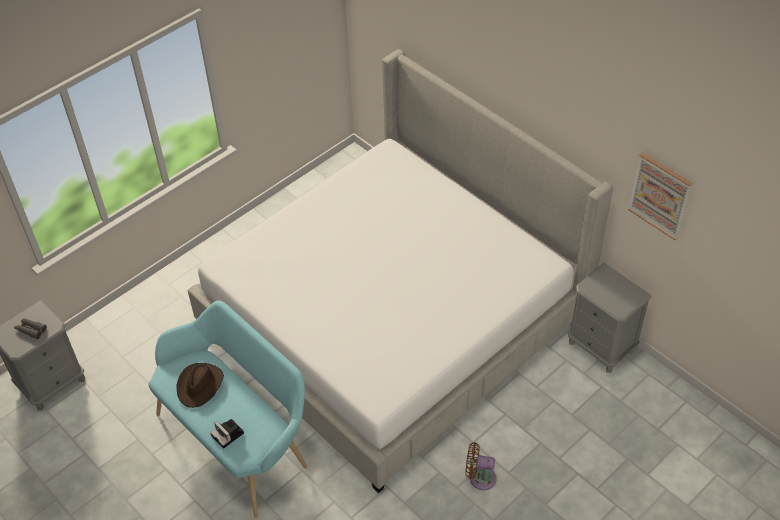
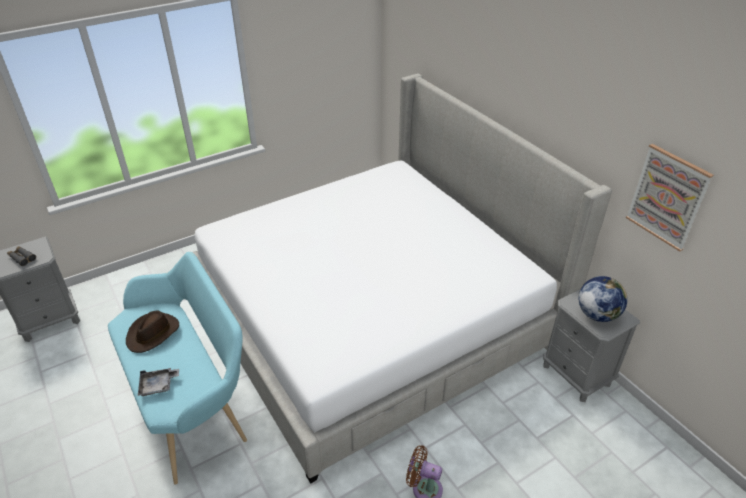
camera: 10 degrees right, 10 degrees down
(228, 434) = (158, 385): camera -> grey tray
(612, 295) = (597, 314): none -> globe

